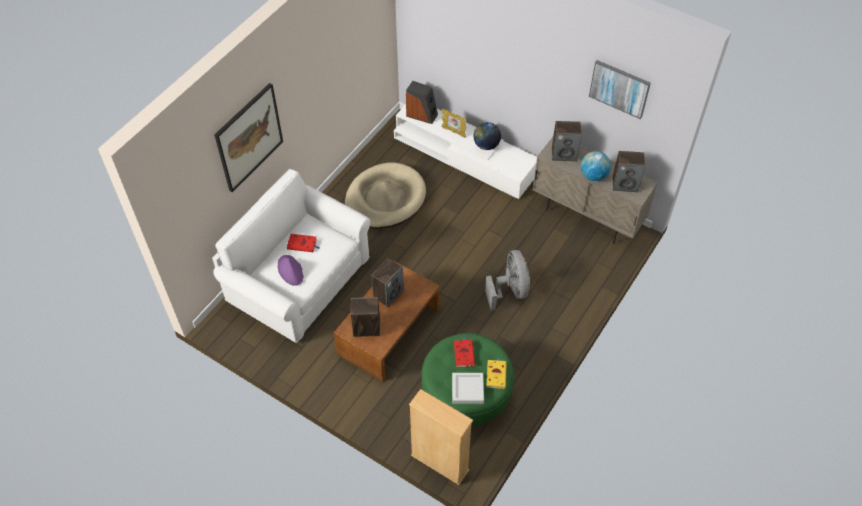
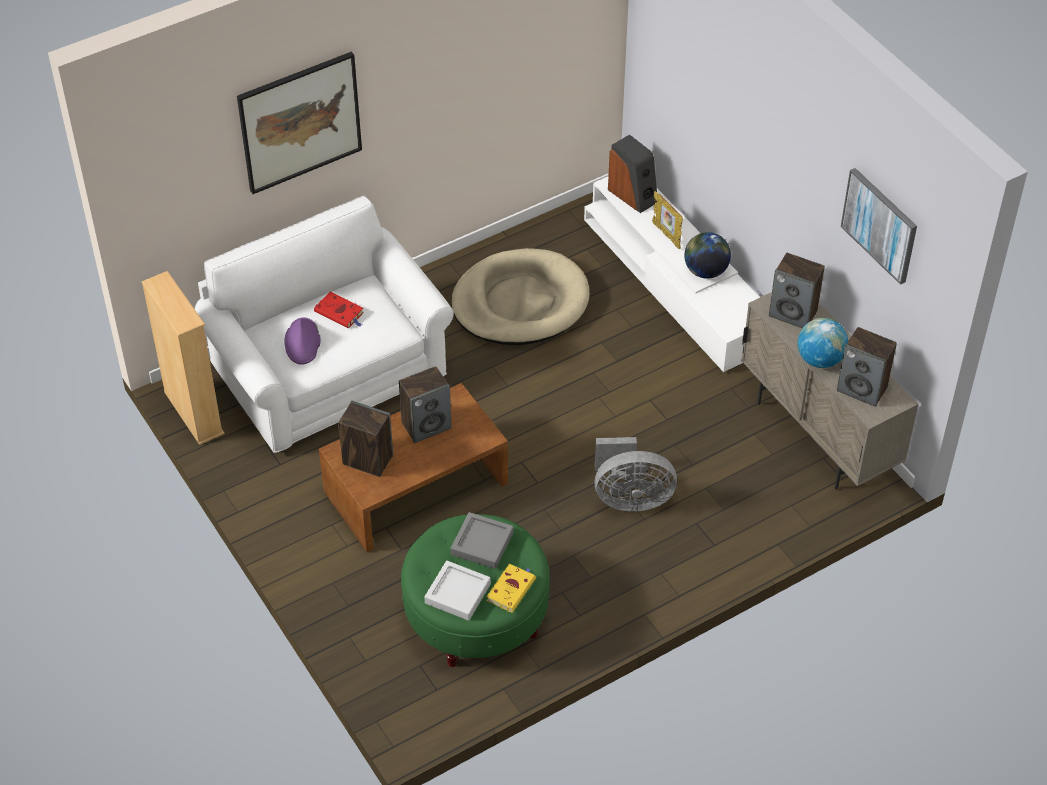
camera: 25 degrees right, 5 degrees down
(439, 463) = (382, 691): beige bookcase -> beige bookcase (193, 413)
(463, 353) = (482, 544): red book -> grey tray
(510, 290) = (630, 498): grey fan -> grey fan turned 75 degrees clockwise

